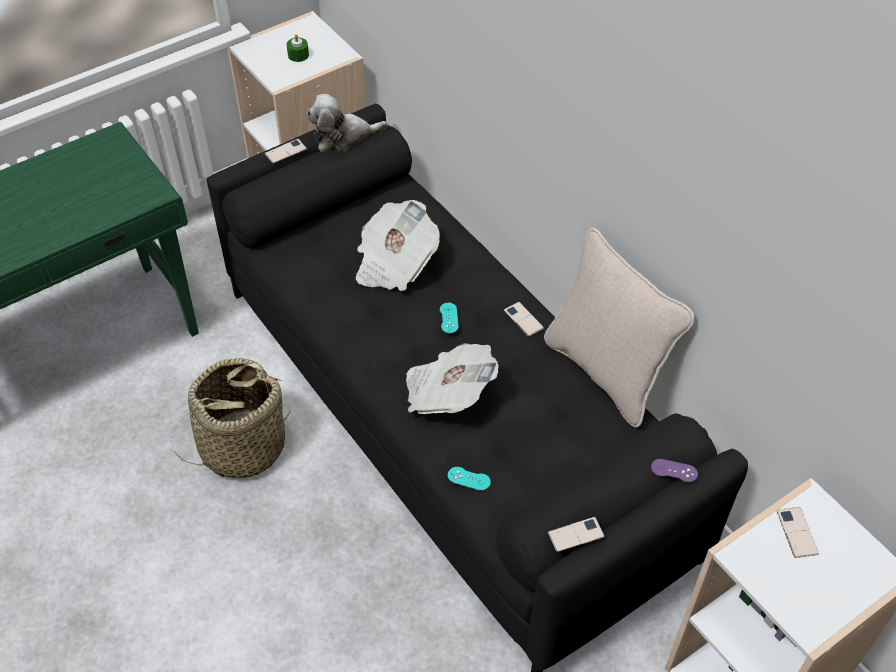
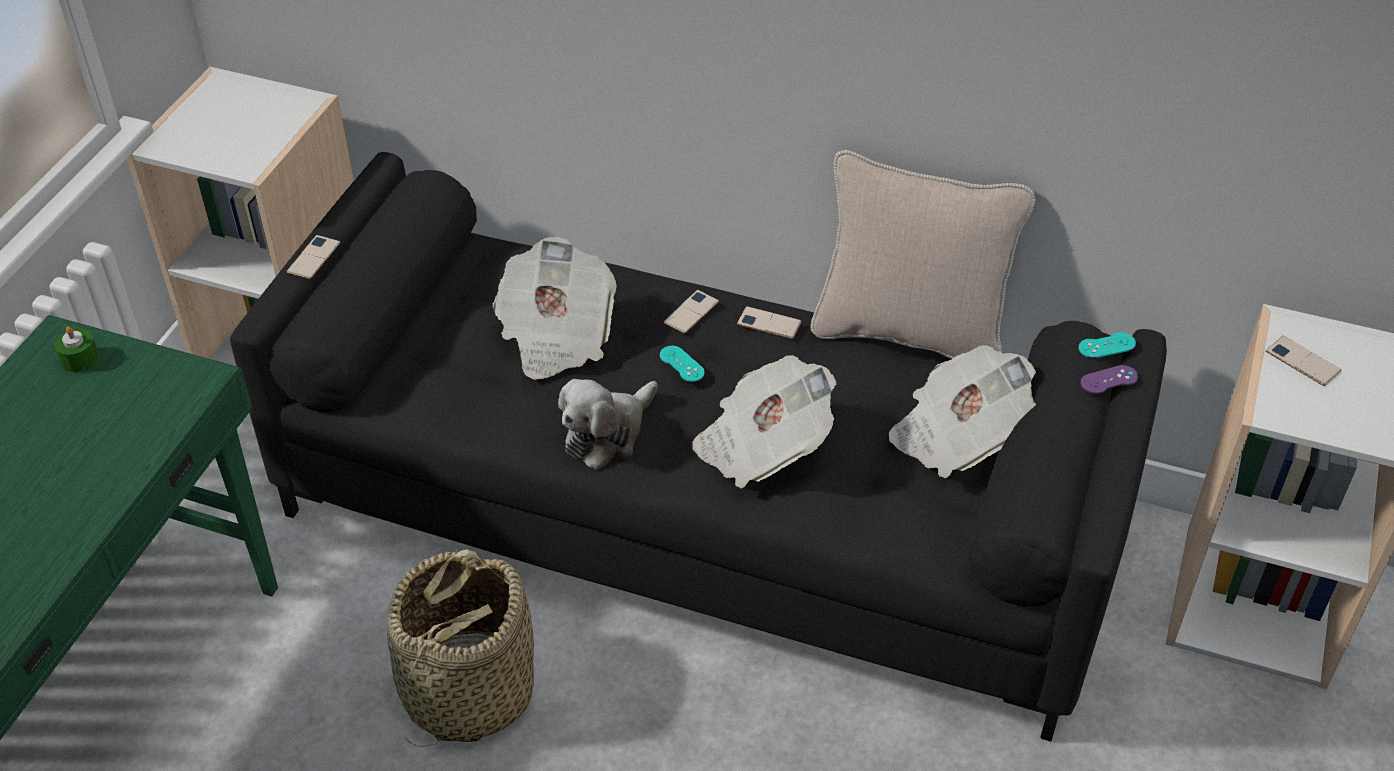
camera: 35 degrees left, 5 degrees down
(298, 55) = (245, 125): green candle -> green candle (80, 358)
(344, 138) = (378, 208): plush toy -> plush toy (607, 433)
(469, 479) = (874, 524): turquoise game controller -> turquoise game controller (1107, 345)
(572, 453) = (957, 436): none -> newspaper
(576, 534) = (1078, 498): phone -> phone (691, 312)

